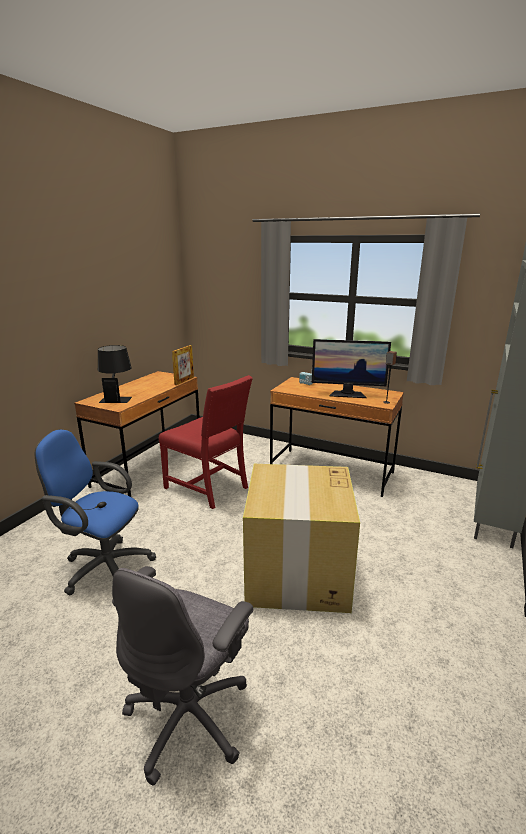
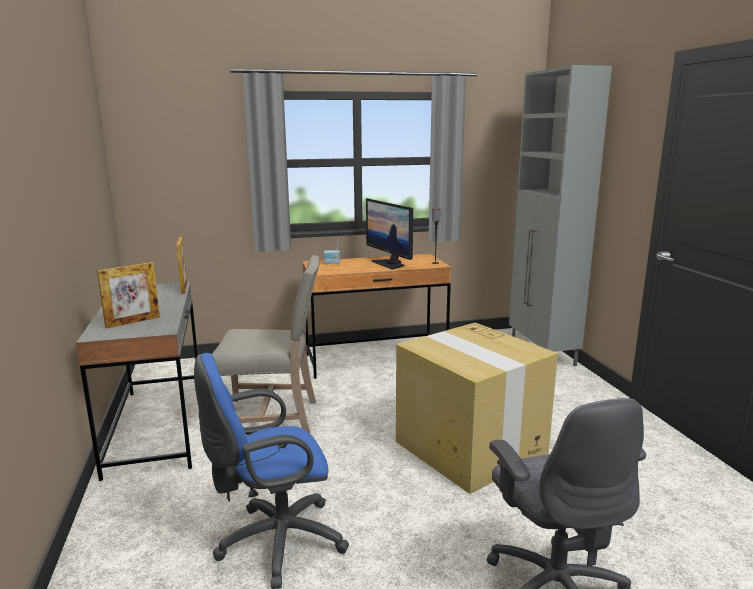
camera: 40 degrees left, 5 degrees down
(117, 397) = (133, 322): black table lamp -> picture frame
(149, 468) = (157, 427): brown desk -> grey desk
(209, 487) = (272, 417): red chair -> beige chair
(347, 394) = (390, 264): monitor -> monitor turned 90 degrees clockwise

